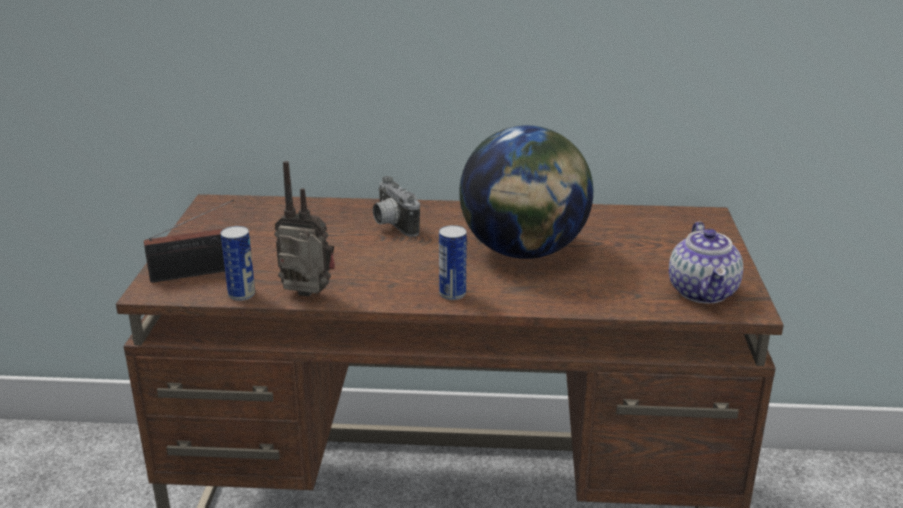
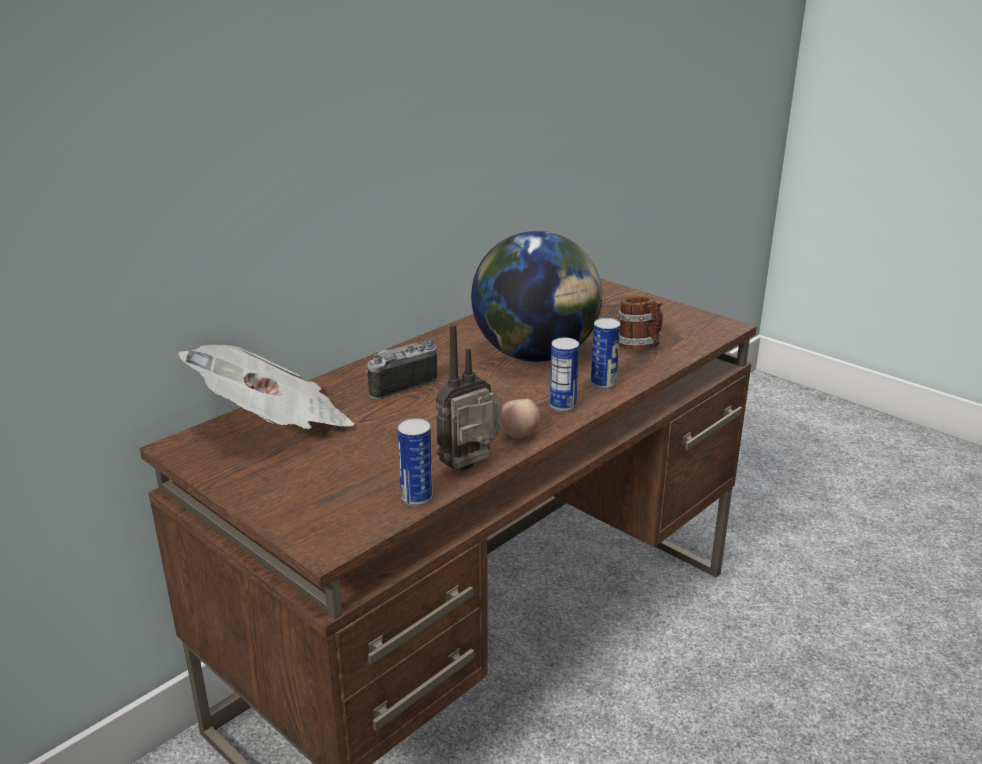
camera: 50 degrees left, 0 degrees up
(196, 273) = (330, 507): radio -> none
(276, 214) = (275, 425): none -> newspaper
(380, 295) = (519, 435): none -> apple
(391, 225) = (398, 384): camera -> camera turned 135 degrees clockwise
(520, 296) = (603, 384): none -> can
(620, 286) = (640, 347): none -> mug
(703, 292) = (686, 328): teapot -> none

